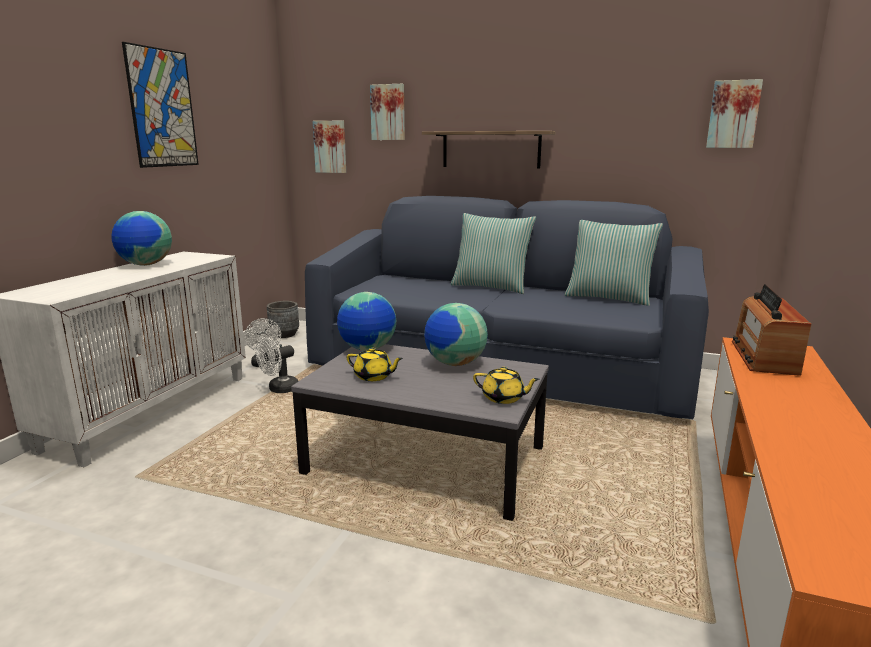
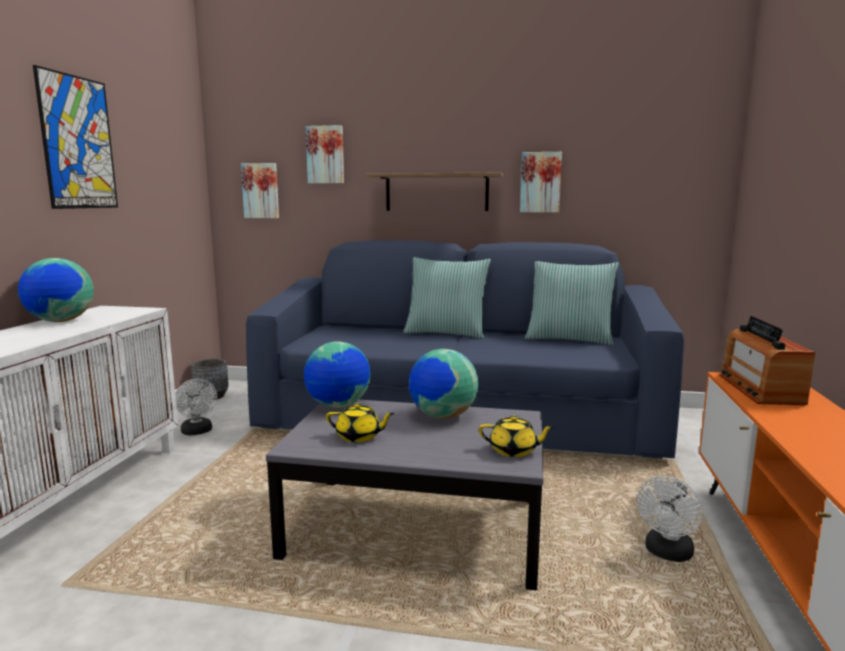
camera: 10 degrees left, 5 degrees down
(279, 389) = (222, 459): white fan -> white fan (667, 553)
(733, 114) = (674, 157): picture -> picture (540, 182)

